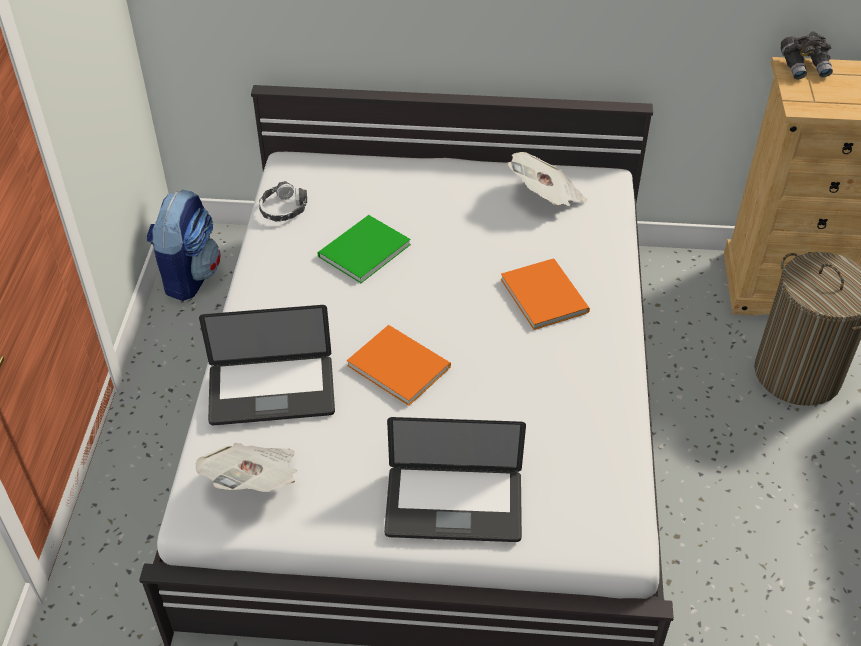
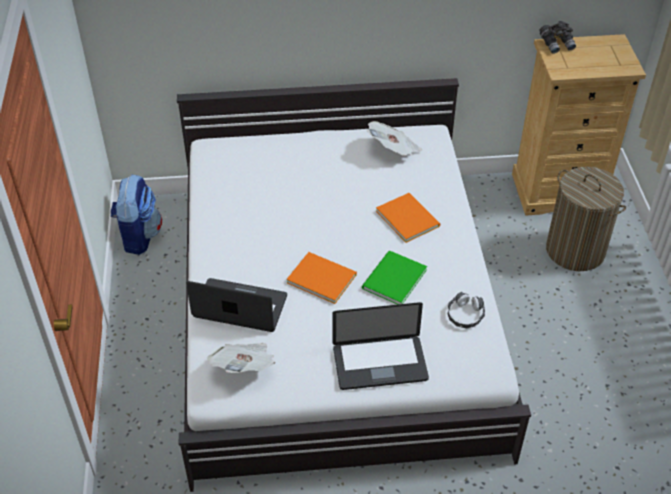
camera: 10 degrees left, 0 degrees up
(272, 392) = (240, 307): laptop -> laptop turned 150 degrees counterclockwise
(283, 209) = (213, 180): headphones -> headphones (465, 315)
(361, 251) = (276, 203): green book -> green book (392, 280)

